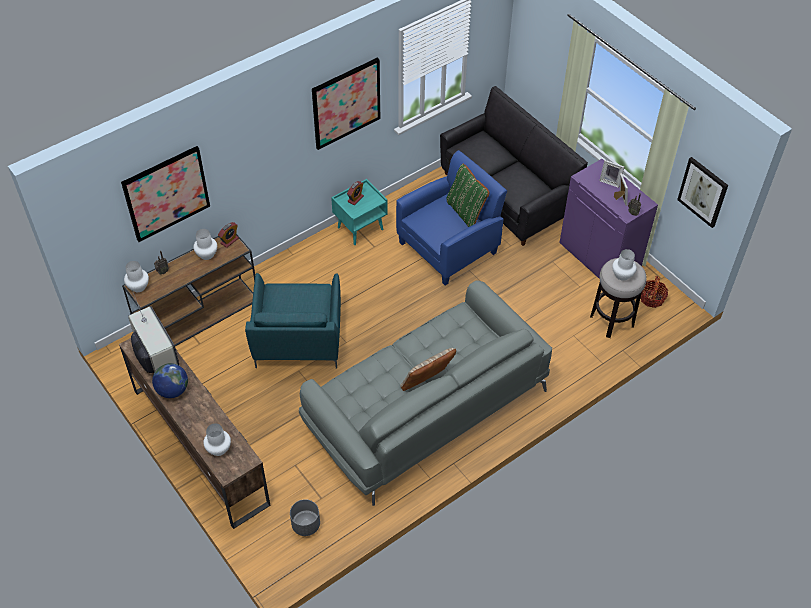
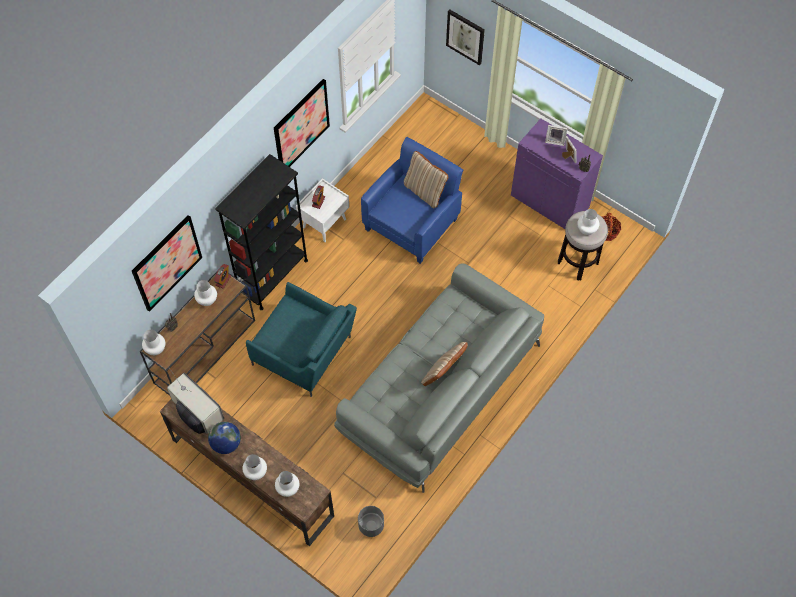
camera: 15 degrees left, 10 degrees up
(191, 424) = (255, 472): none -> white vase
(291, 264) = (273, 276): none -> black bookcase
(297, 341) = (305, 353): turquoise armchair -> turquoise armchair turned 45 degrees counterclockwise
(360, 228) = (324, 223): turquoise nightstand -> white nightstand
(466, 211) = (425, 191): green pillow -> beige pillow
(506, 196) = (448, 157): black sofa -> none
(703, 192) = (644, 141): picture -> picture (465, 36)

